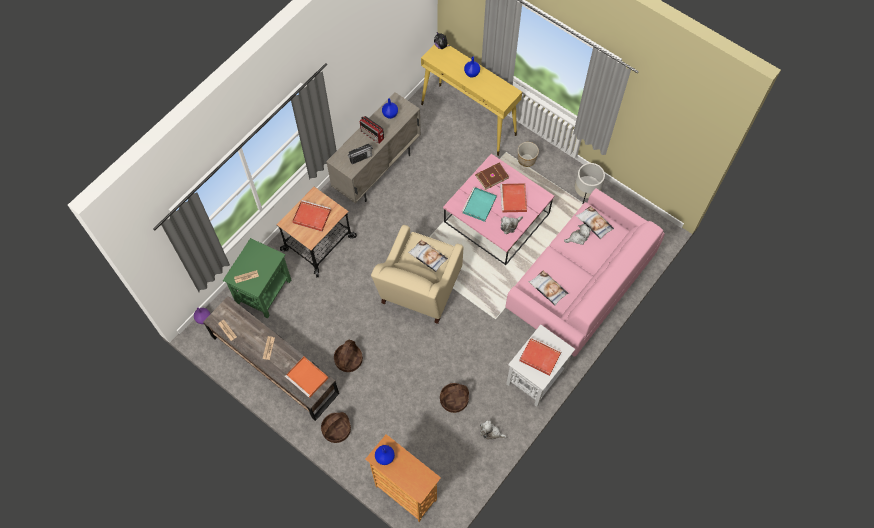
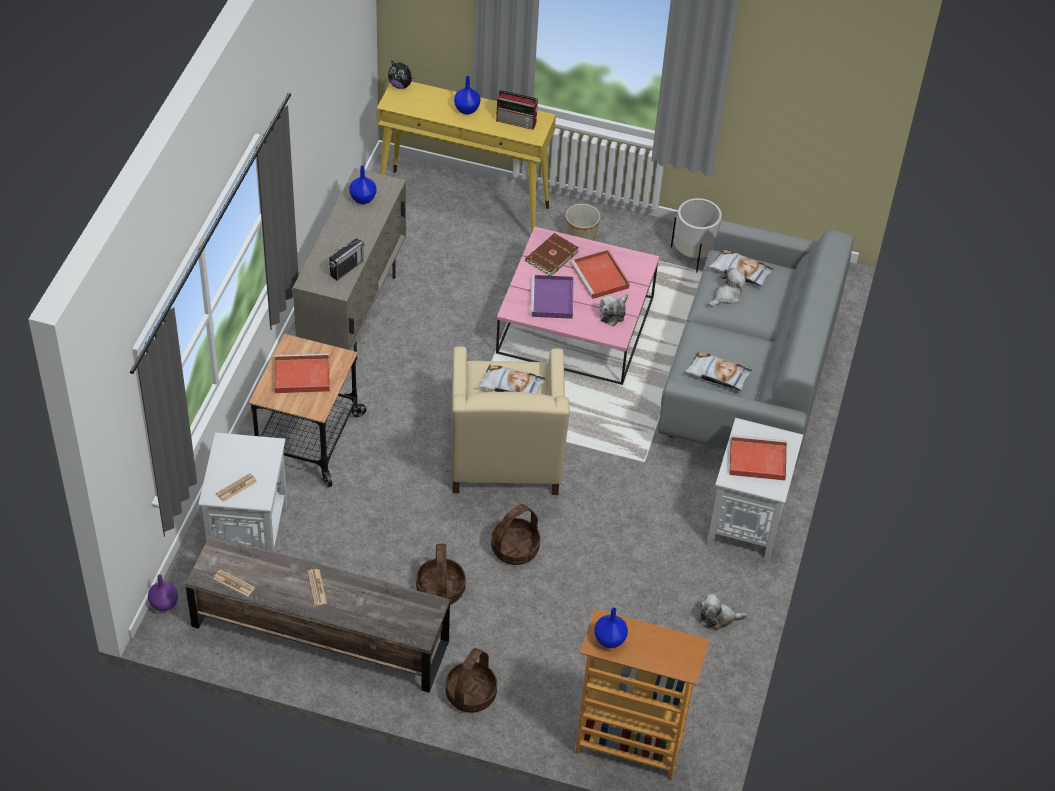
camera: 25 degrees left, 15 degrees down
(264, 291) = (249, 533): green side table -> white side table
(307, 377) = (403, 609): orange tray -> none
(372, 135) = (350, 233): radio -> radio (517, 121)
(454, 400) = (637, 592): basket -> basket (515, 549)
(479, 205) = (552, 300): turquoise tray -> purple tray
(579, 286) = (747, 381): pink sofa -> grey sofa

